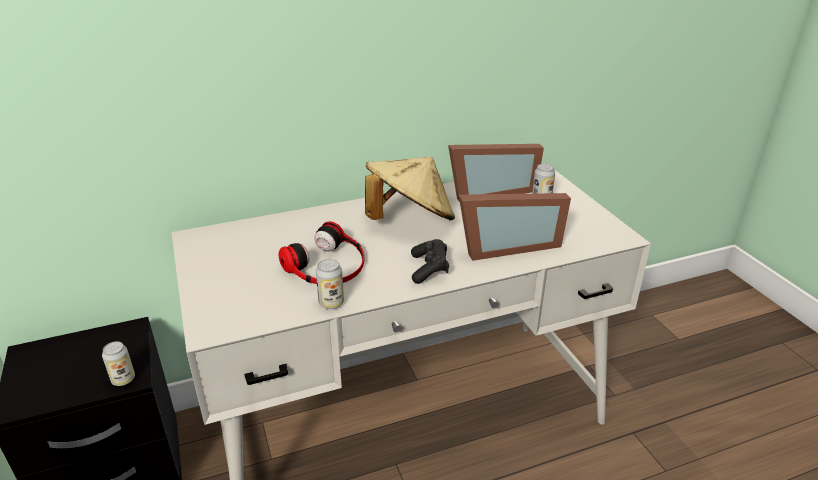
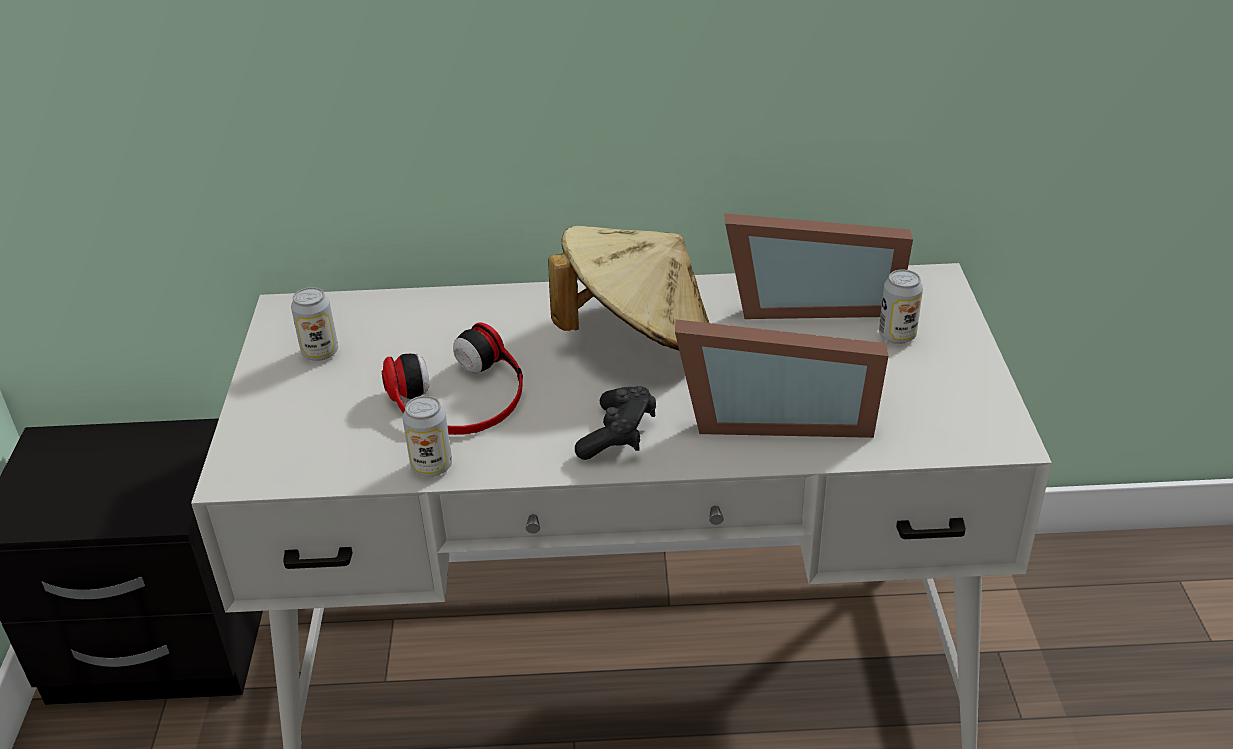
camera: 20 degrees right, 5 degrees up
(123, 379) = (154, 513): can -> can (320, 352)

